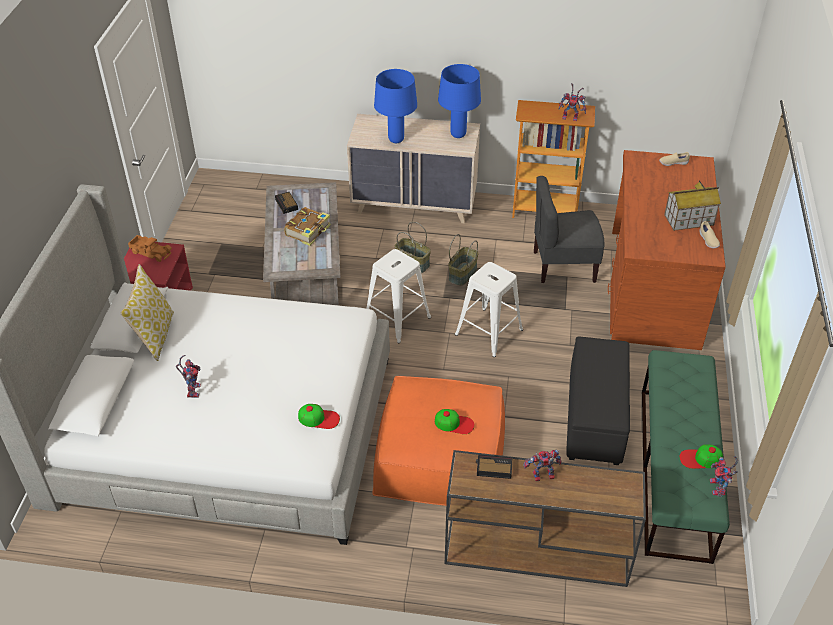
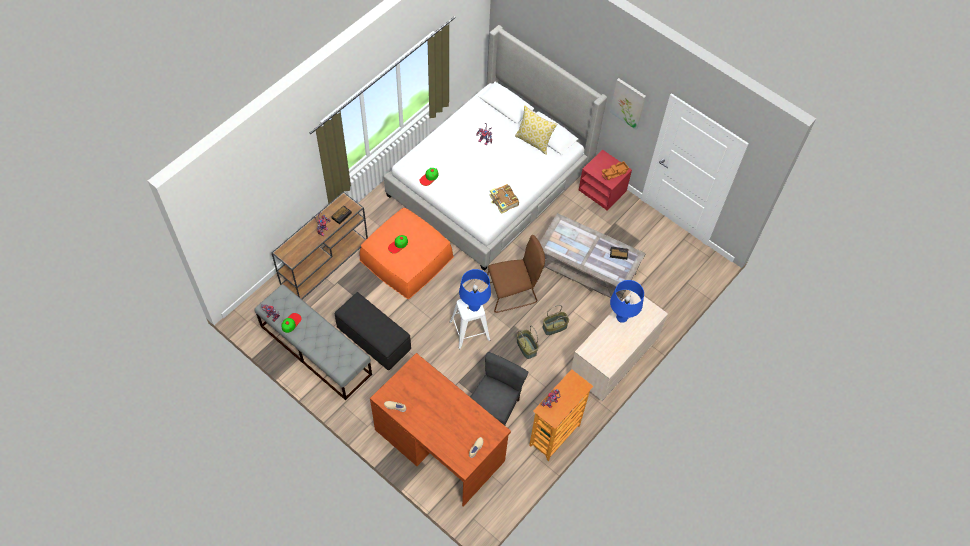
camera: 120 degrees right, 15 degrees up
(88, 152) = (628, 103): none -> picture
(308, 231) = (585, 252): book -> book (503, 201)
(397, 318) = (513, 293): white stool -> brown chair
(458, 135) = (604, 356): blue table lamp -> blue table lamp (474, 307)
(674, 472) = (315, 350): green bench -> grey bench
(688, 220) = (419, 411): toy house -> none

